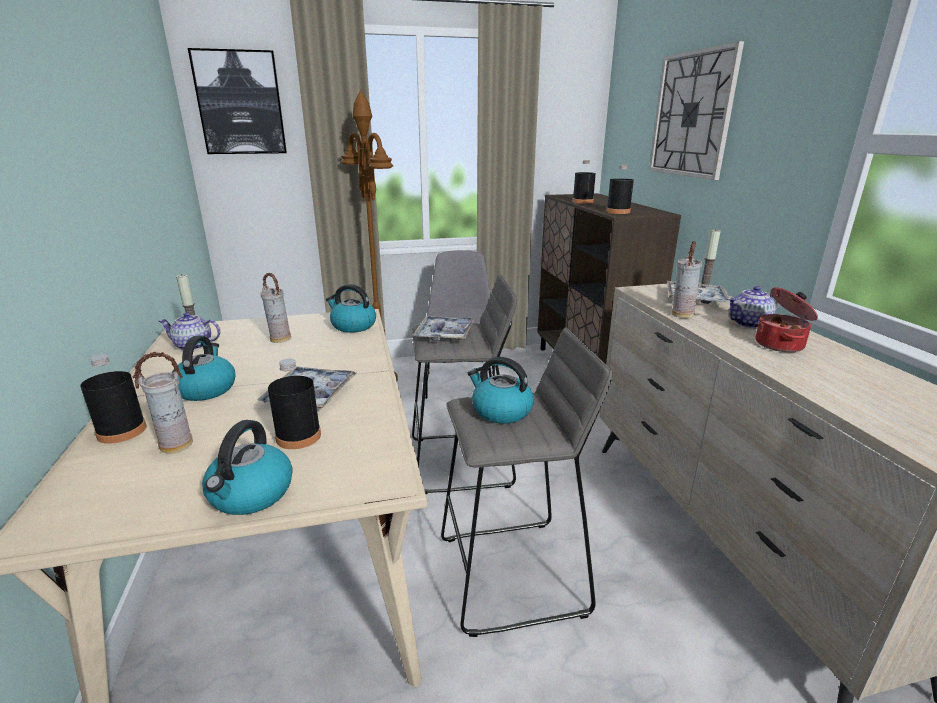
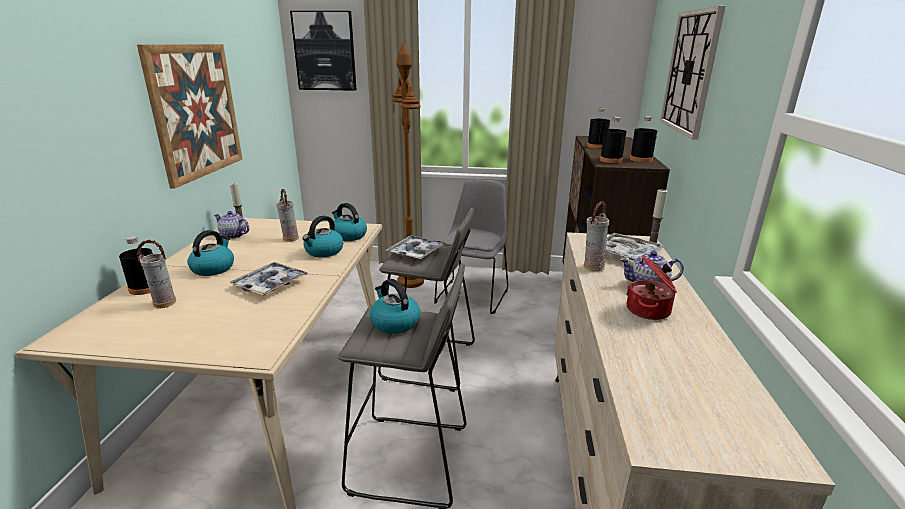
camera: 20 degrees right, 0 degrees up
(115, 175) = (196, 111): none -> picture
(251, 494) = (175, 345): kettle -> kettle (324, 251)
(298, 437) = (236, 313): black bottle -> black bottle (641, 159)

